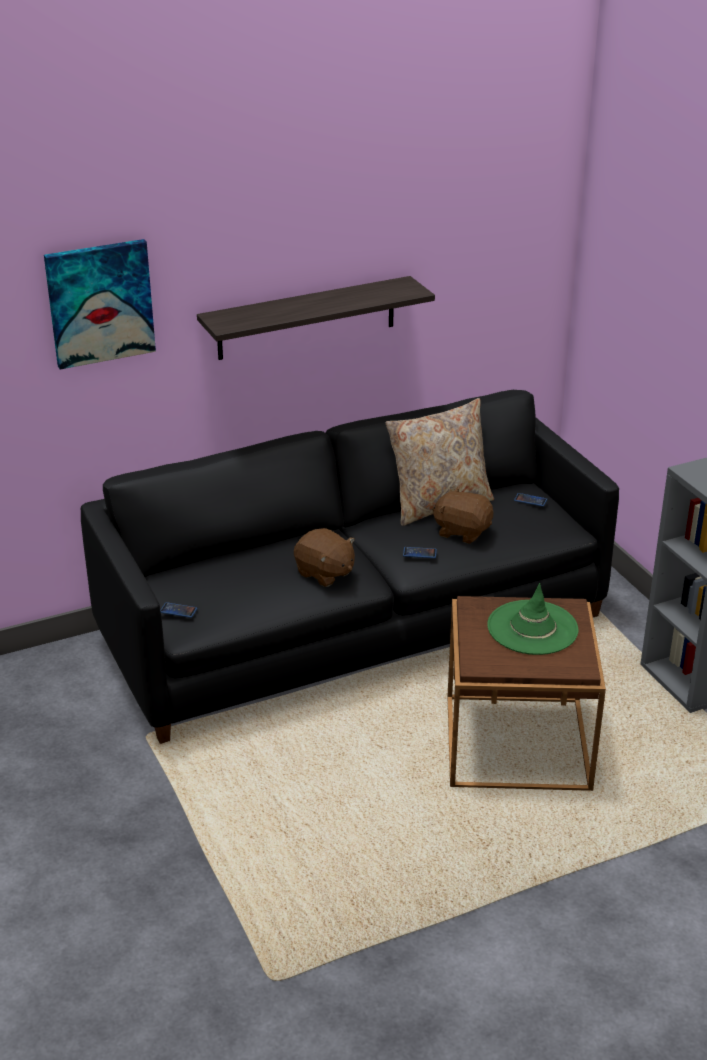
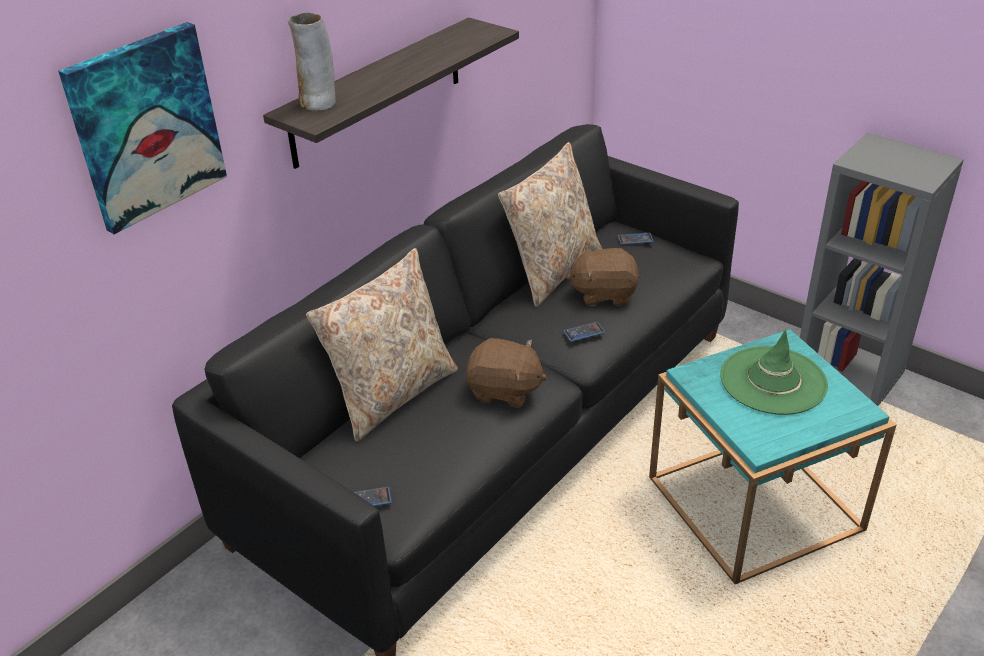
camera: 25 degrees left, 5 degrees up
(239, 314) = (318, 103): none -> vase
(246, 552) = (392, 393): none -> beige pillow
(517, 742) = (754, 504): brown side table -> turquoise side table

